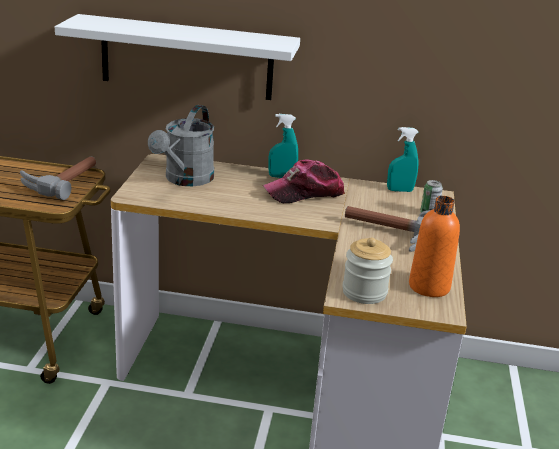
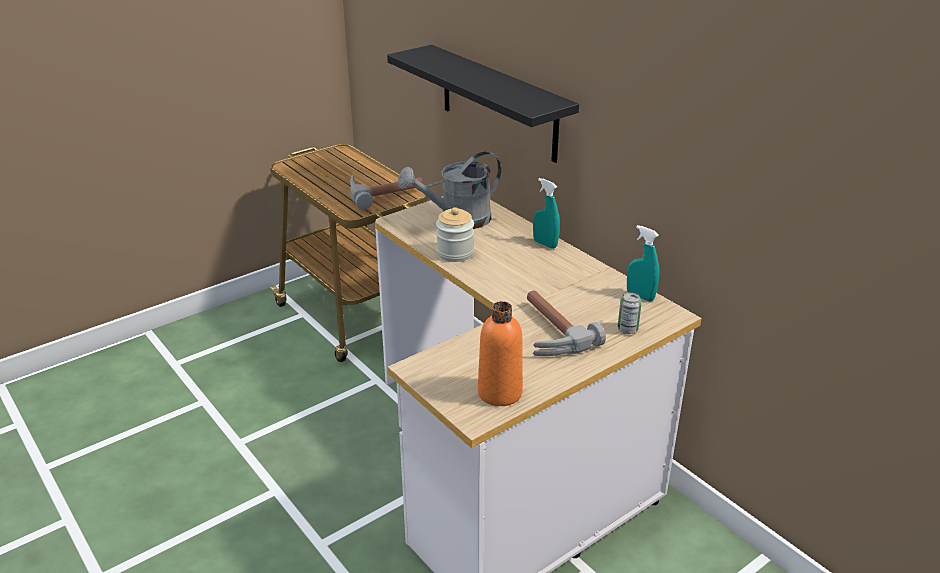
camera: 45 degrees right, 5 degrees up
(186, 58) = (498, 103): white shelf -> black shelf
(304, 193) = (539, 266): cap -> none
(364, 292) = (435, 371): jar -> jar (455, 253)

